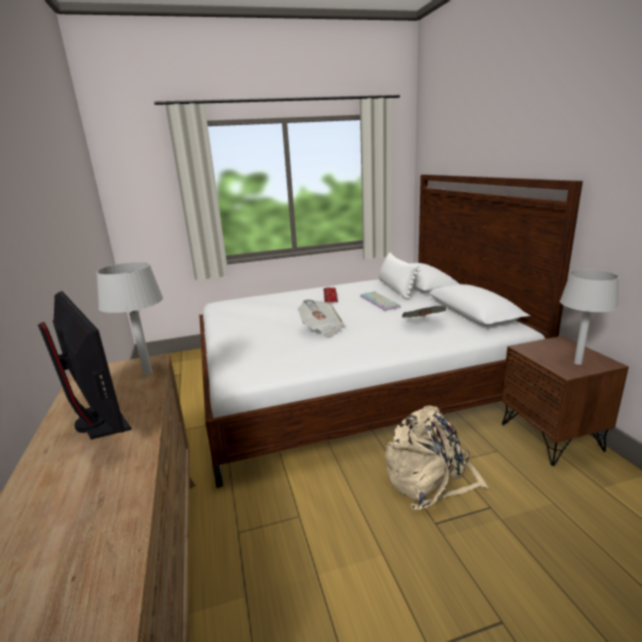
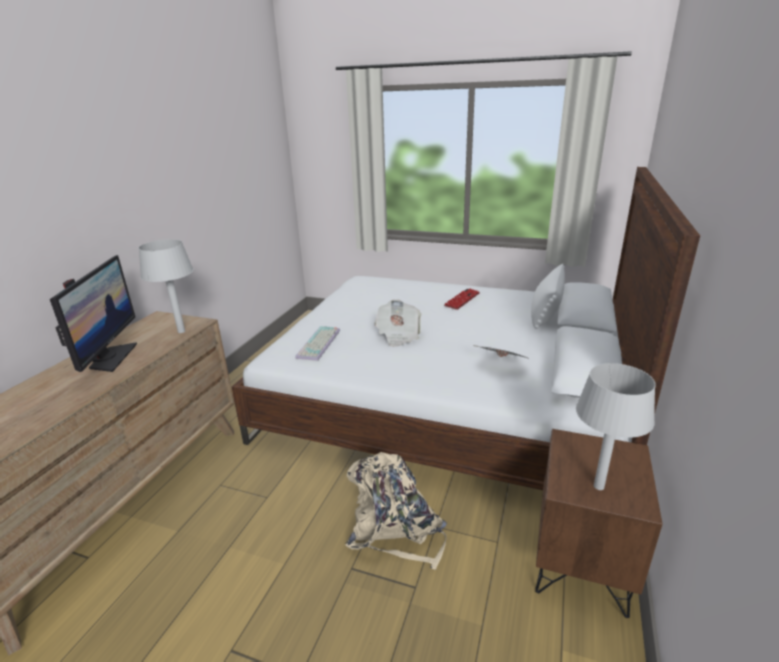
camera: 35 degrees right, 5 degrees up
(380, 301) = (502, 323): keyboard -> keyboard (319, 344)

